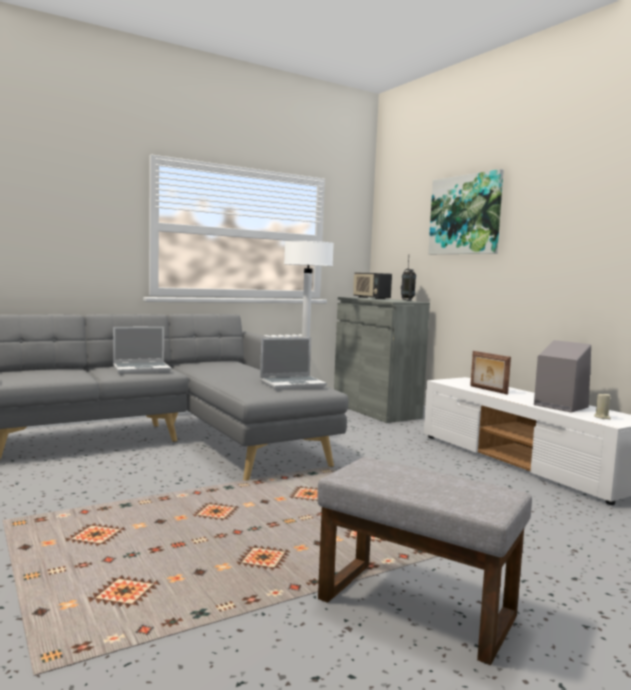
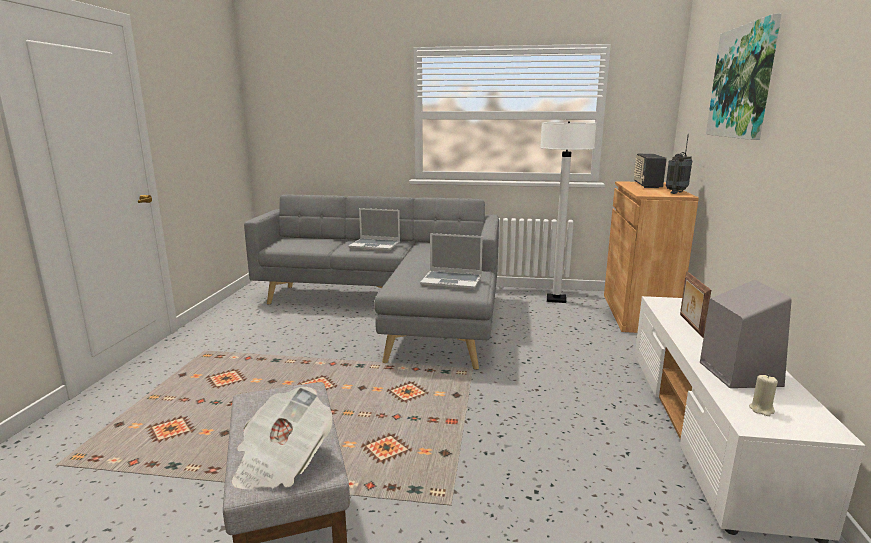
camera: 40 degrees right, 10 degrees up
(376, 410) = (637, 313): grey cabinet -> brown cabinet
(471, 496) = (282, 461): none -> newspaper

